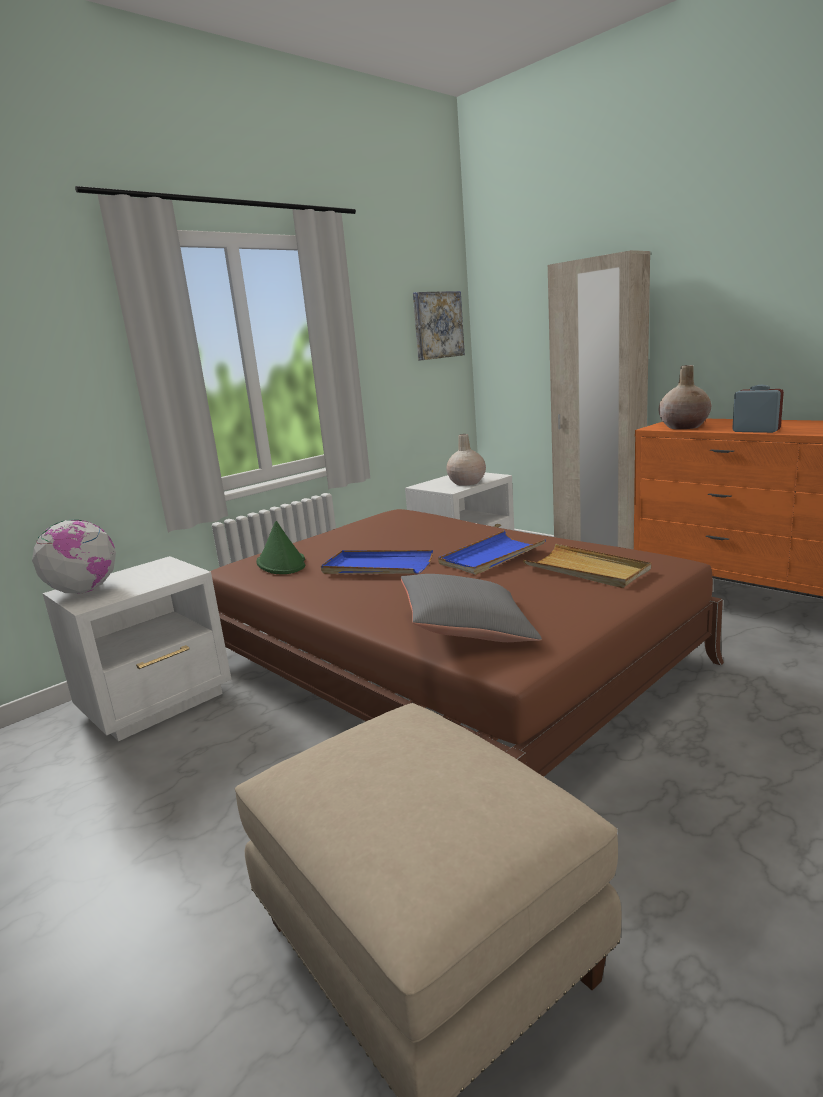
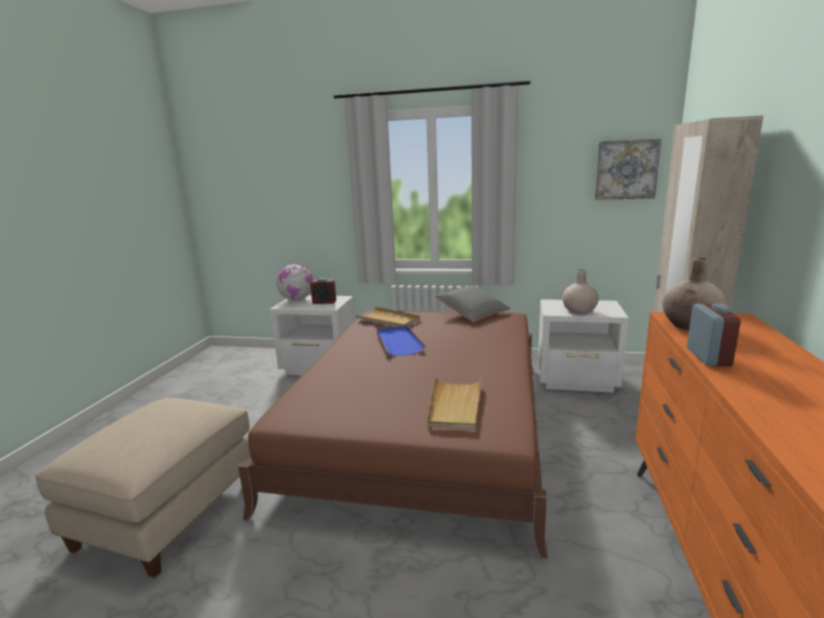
camera: 55 degrees right, 0 degrees up
(153, 574) = (324, 302): none -> alarm clock
(281, 563) = (388, 320): green hat -> beige tray
(467, 629) = (322, 394): grey pillow -> grey pillow (472, 313)
(491, 556) = (448, 367): blue tray -> none

